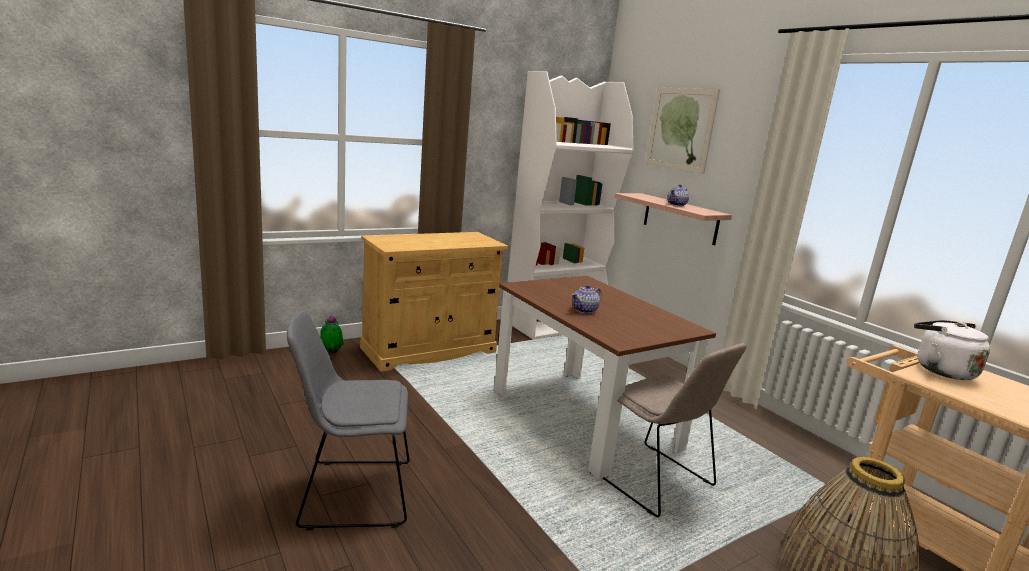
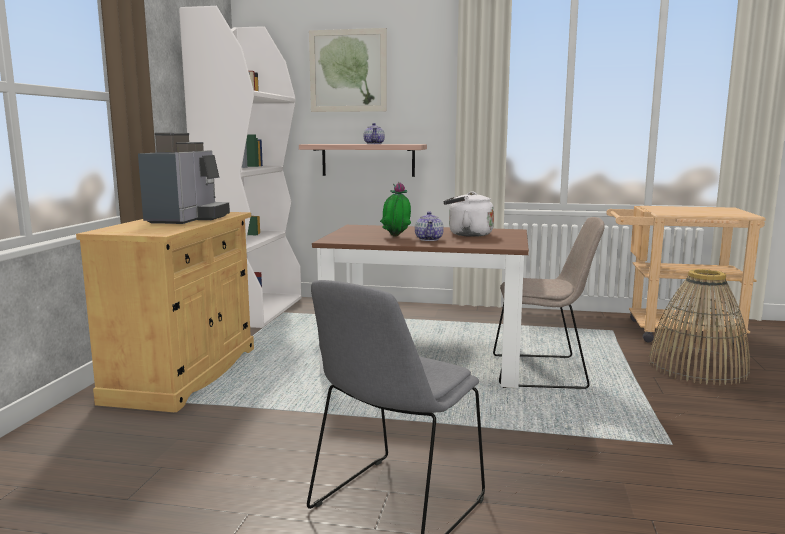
camera: 45 degrees left, 5 degrees down
(331, 354) = (71, 426): potted plant -> potted plant (396, 237)
(450, 240) = (187, 219): none -> coffee machine
(940, 370) = (663, 209): white kettle -> white kettle (467, 234)

